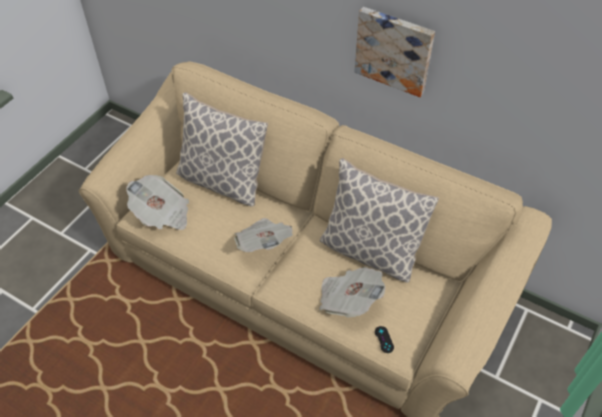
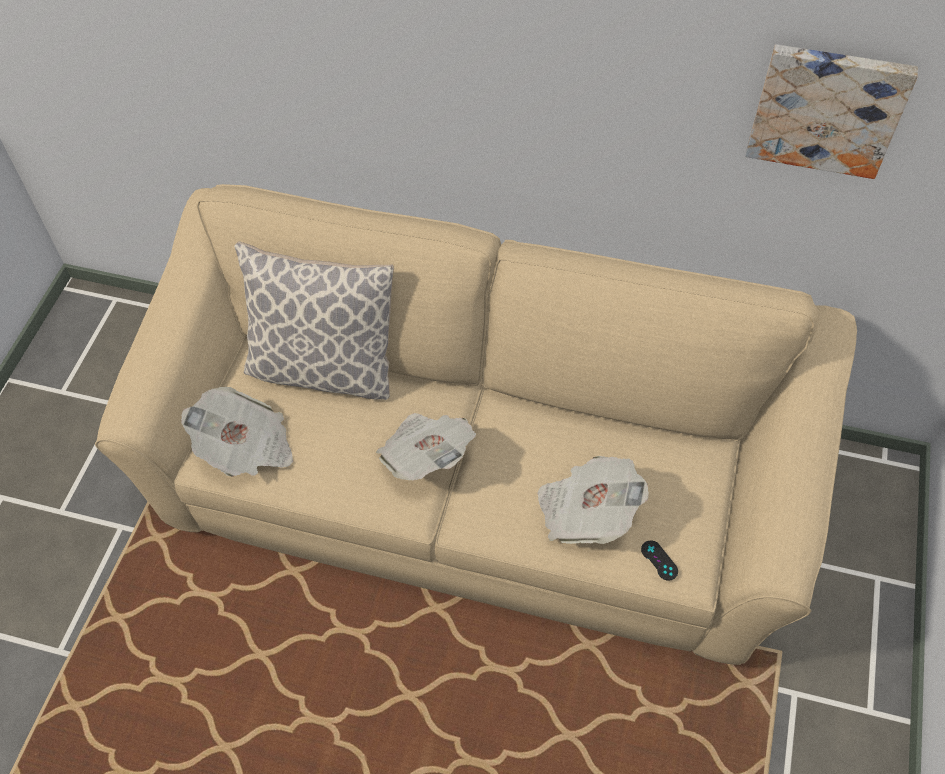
camera: 15 degrees left, 5 degrees up
(370, 250) = (592, 425): pillow -> none
(394, 50) = (580, 110): picture -> picture (827, 108)

